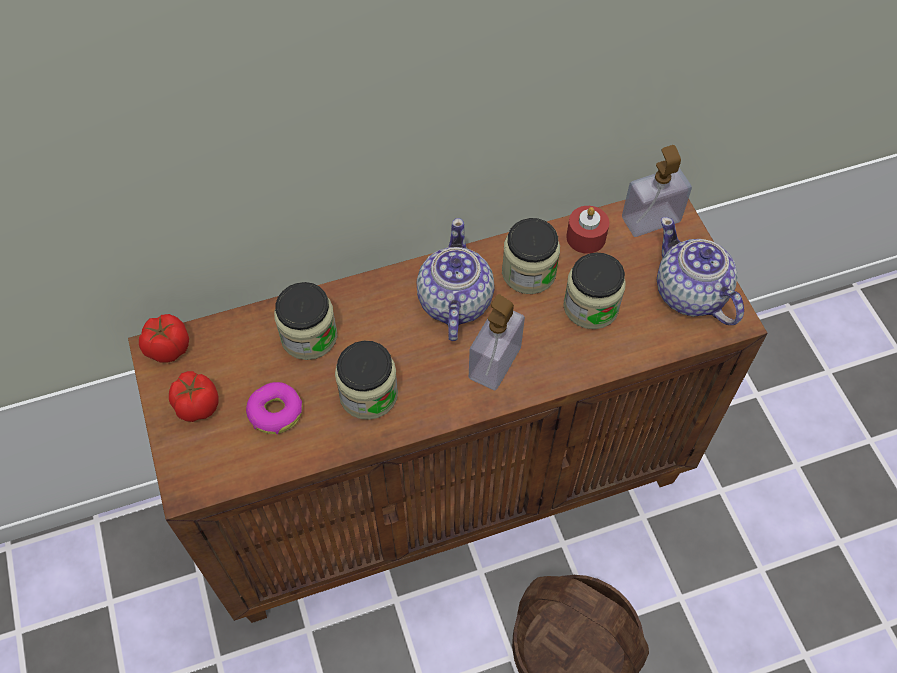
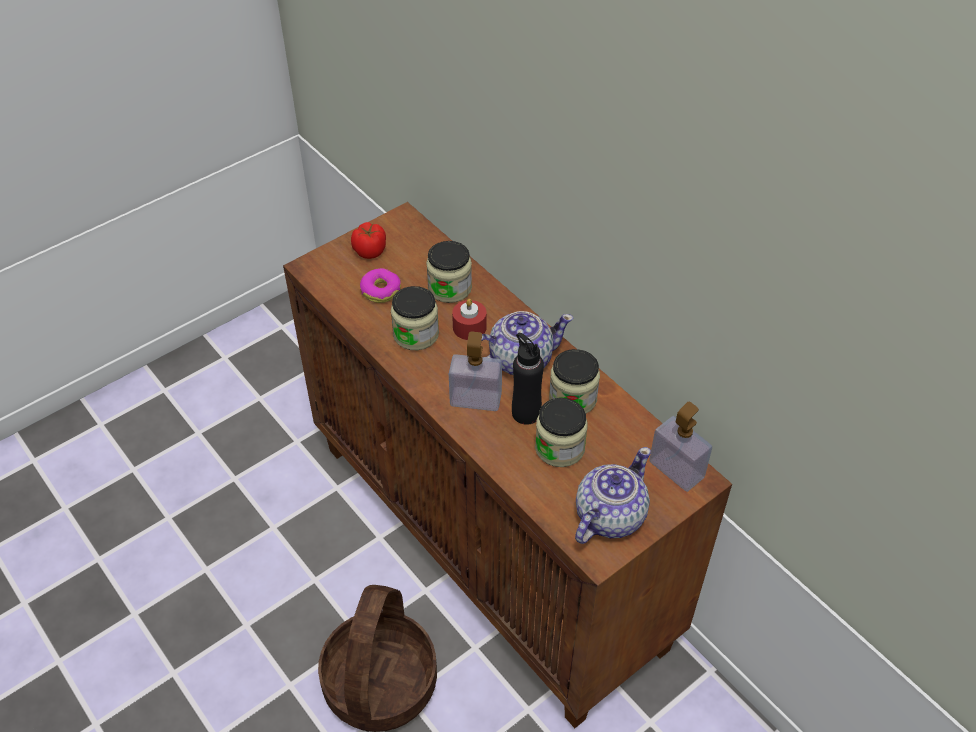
camera: 70 degrees right, 10 degrees down
(167, 348) = (407, 222): tomato -> none
(532, 321) = (526, 413): none -> black bottle
(586, 237) = (630, 427): red candle -> red candle (469, 327)

